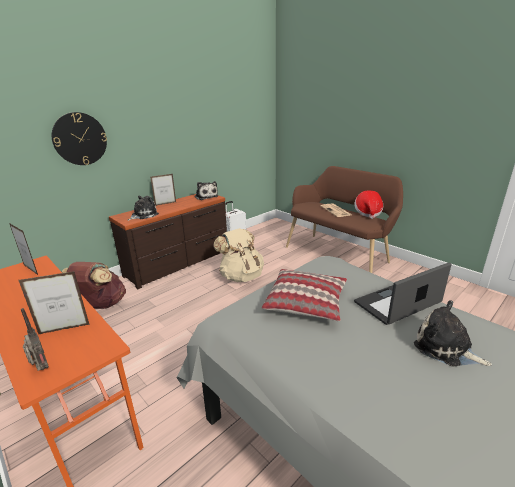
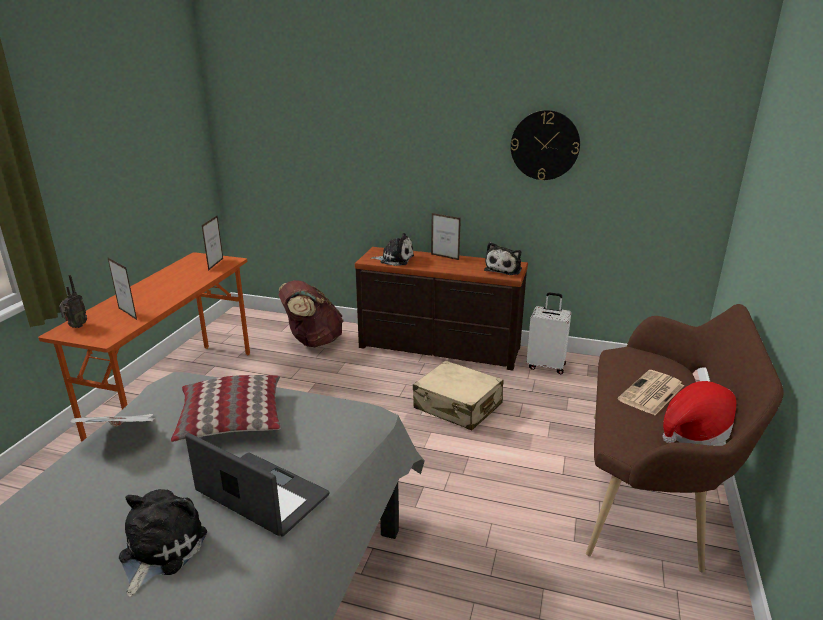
camera: 60 degrees right, 0 degrees up
(80, 139) = (359, 145): wall clock -> wall clock (545, 145)
(241, 276) = (458, 406): beige backpack -> beige suitcase
(292, 356) = (122, 435): none -> newspaper

